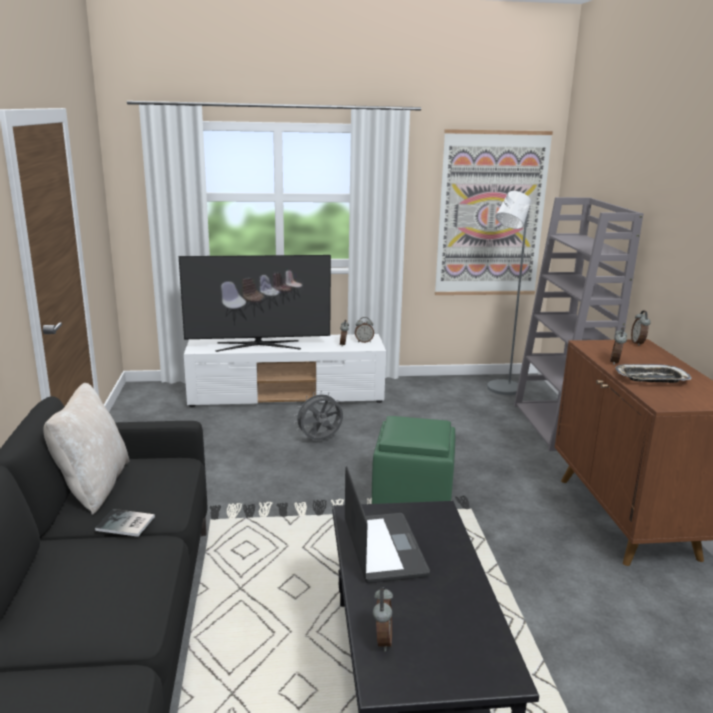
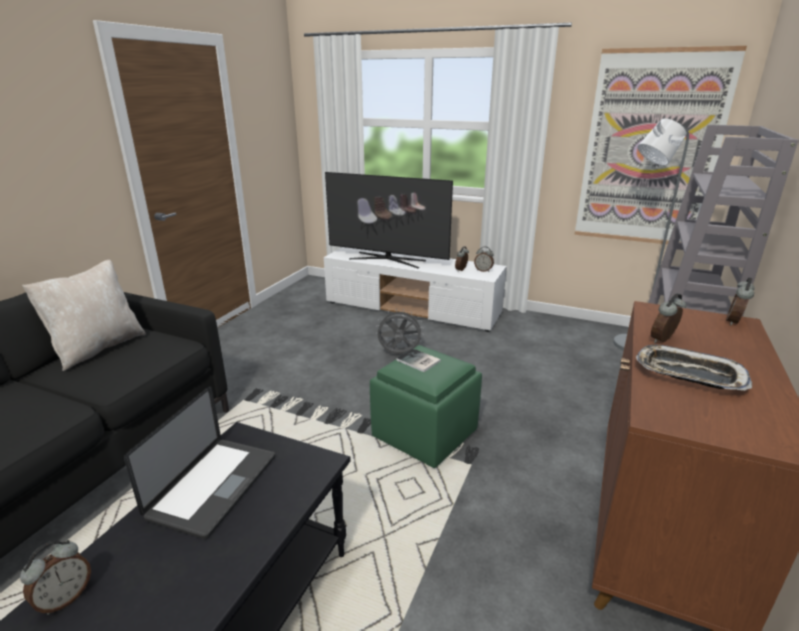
camera: 30 degrees right, 5 degrees up
(126, 524) = (69, 386): book -> book (418, 361)

